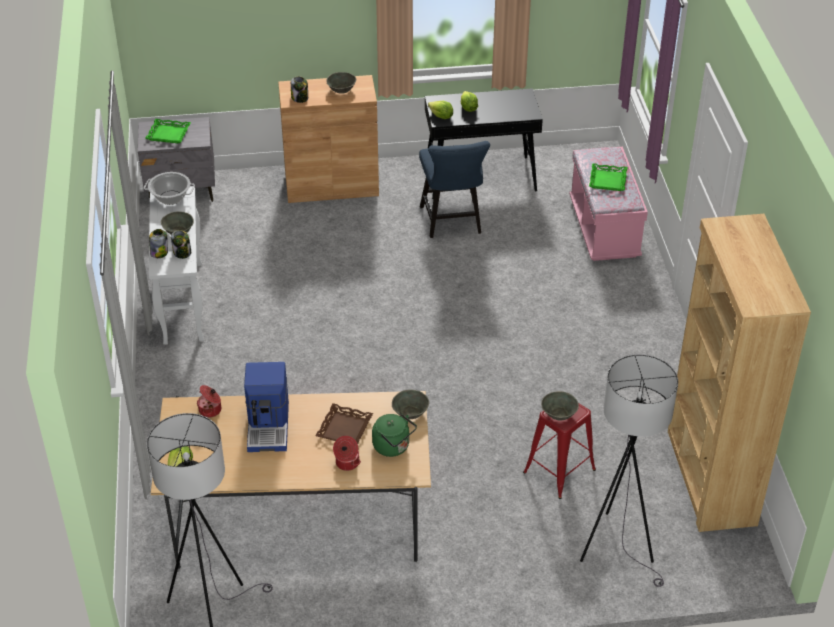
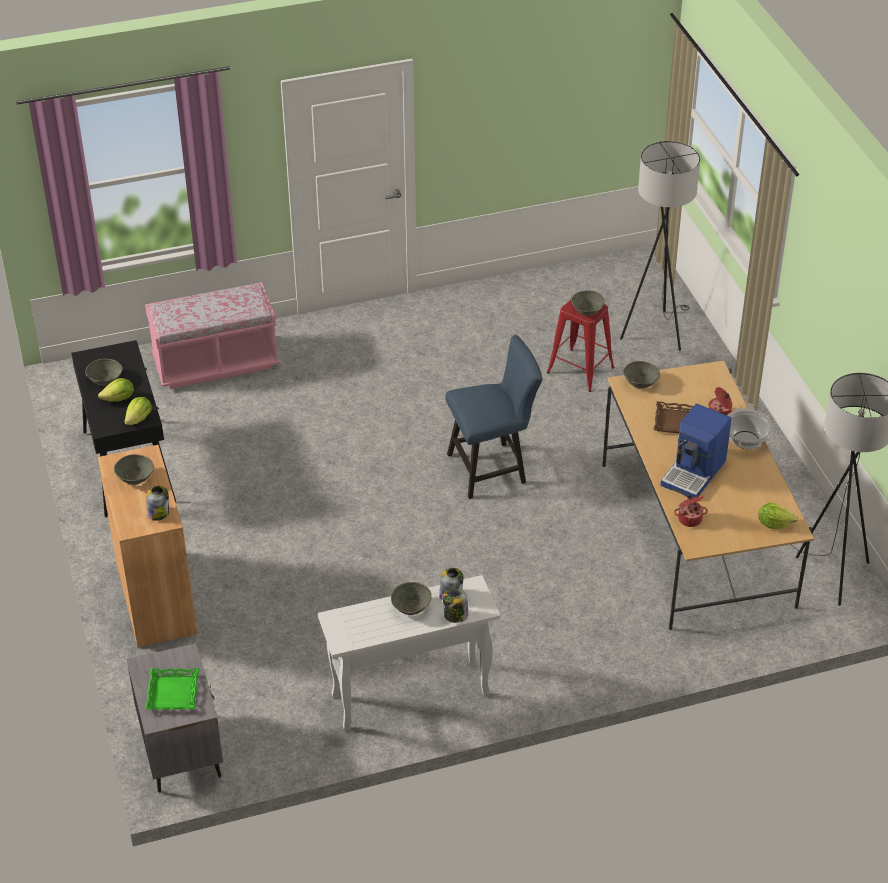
camera: 100 degrees left, 0 degrees up
(171, 197) = (346, 629): cooking pot -> cooking pot (745, 440)
(269, 426) = (694, 473): coffee machine -> coffee machine turned 135 degrees clockwise
(393, 447) = (688, 388): green kettle -> none
(452, 223) = (219, 480): blue chair -> blue chair (492, 468)
(493, 103) = (105, 380): none -> grey bowl
(607, 180) = (216, 307): green tray -> none
(710, 478) = (557, 284): brown bookcase -> none

